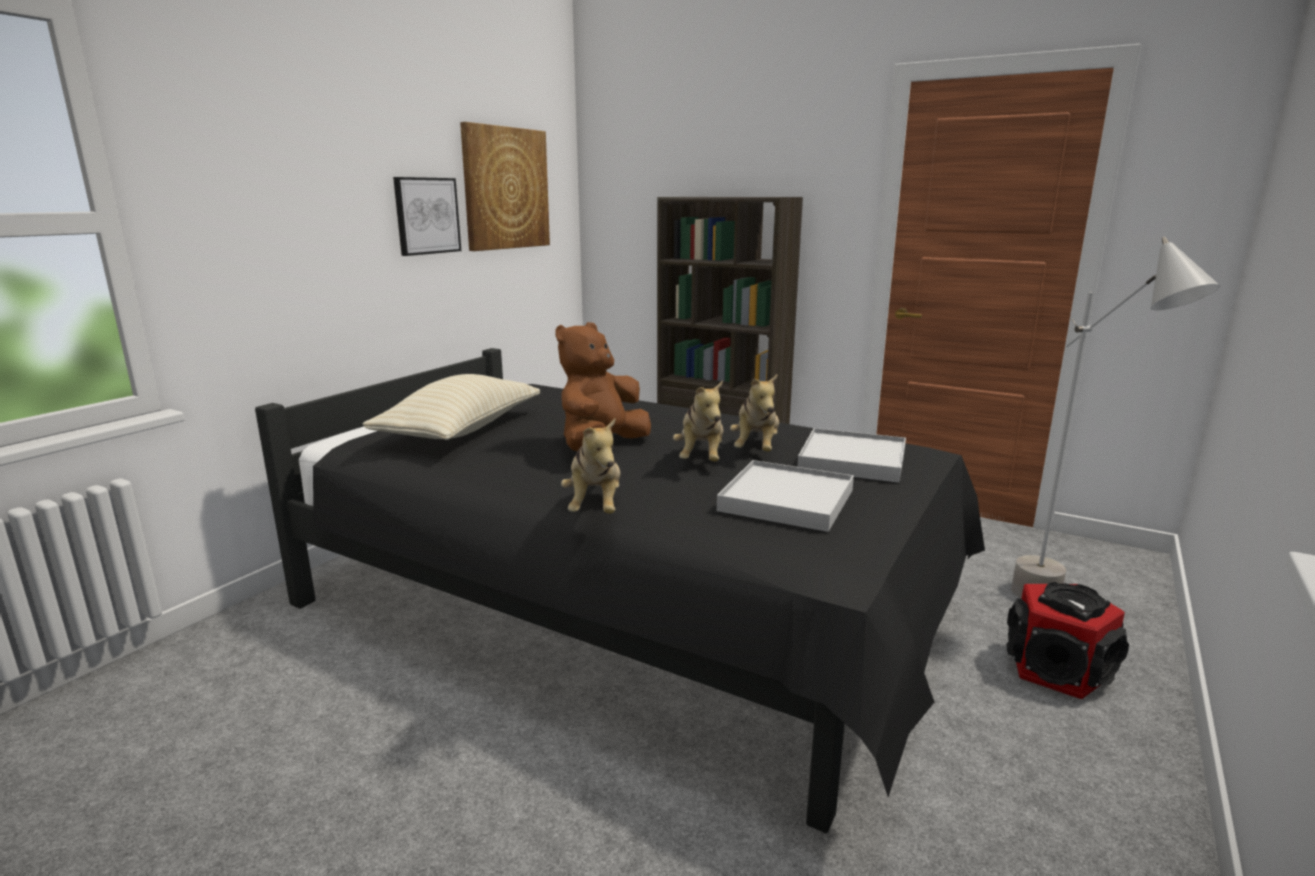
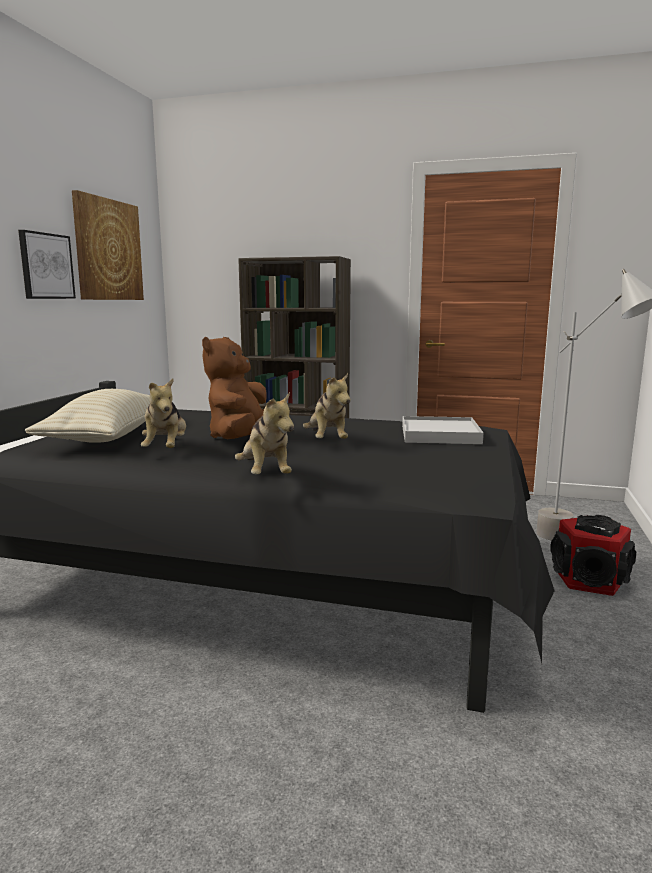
camera: 15 degrees left, 5 degrees down
(756, 449) = (364, 433): plush toy -> plush toy (166, 449)
(787, 500) = (412, 459): white tray -> none

